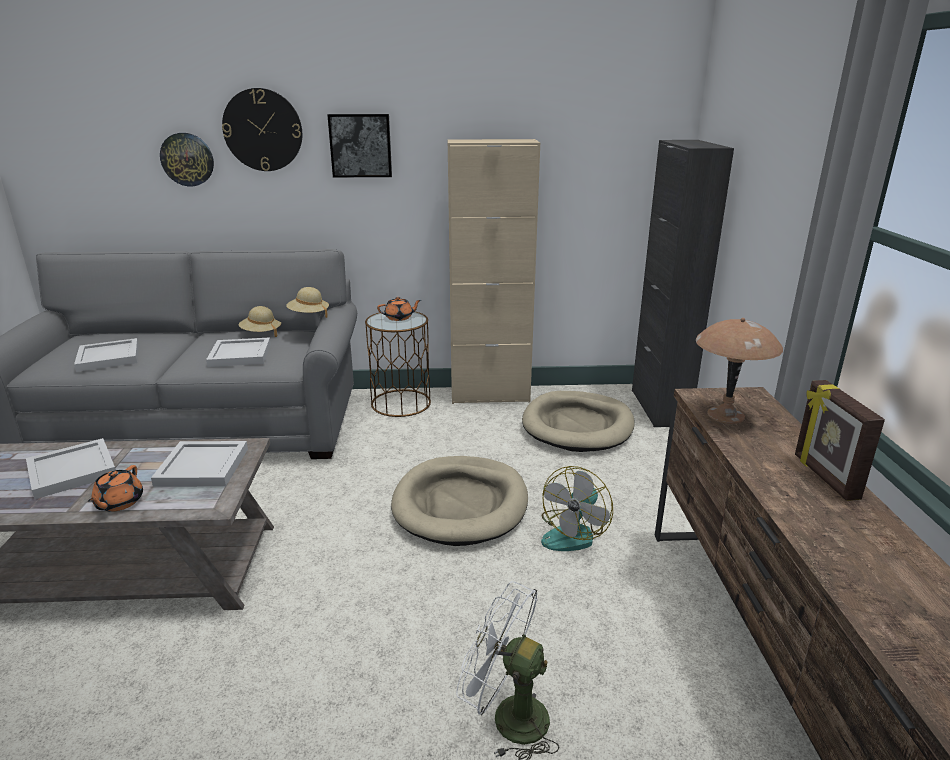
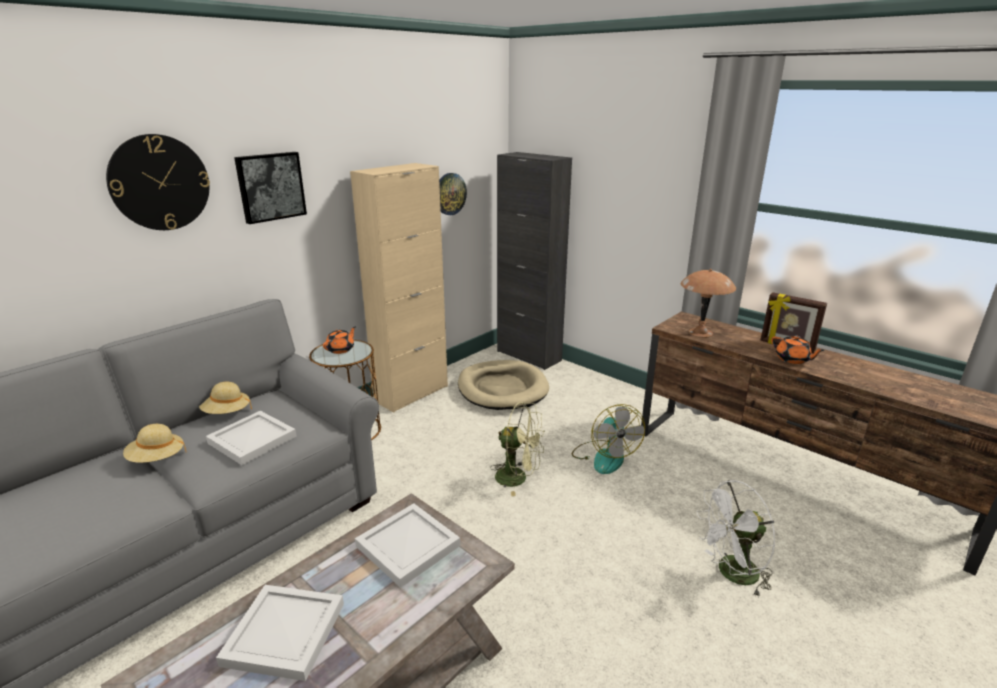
camera: 45 degrees left, 0 degrees up
(109, 357) = (82, 513): white tray -> none
(119, 503) = (401, 619): orange teapot -> orange teapot (792, 359)
(187, 159) = (58, 232): wall clock -> wall clock (449, 194)
(308, 315) = (283, 373): beige hat -> beige hat (157, 458)
(461, 504) = (518, 478): beige dog bed -> green fan

